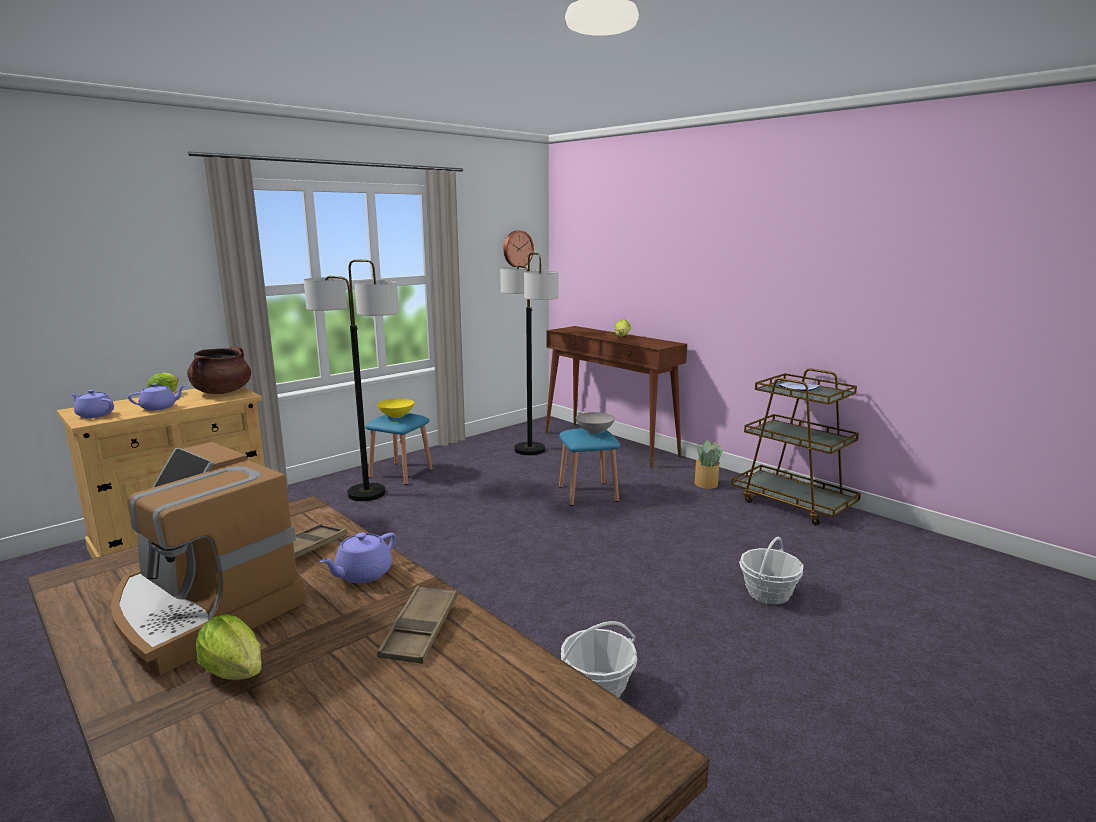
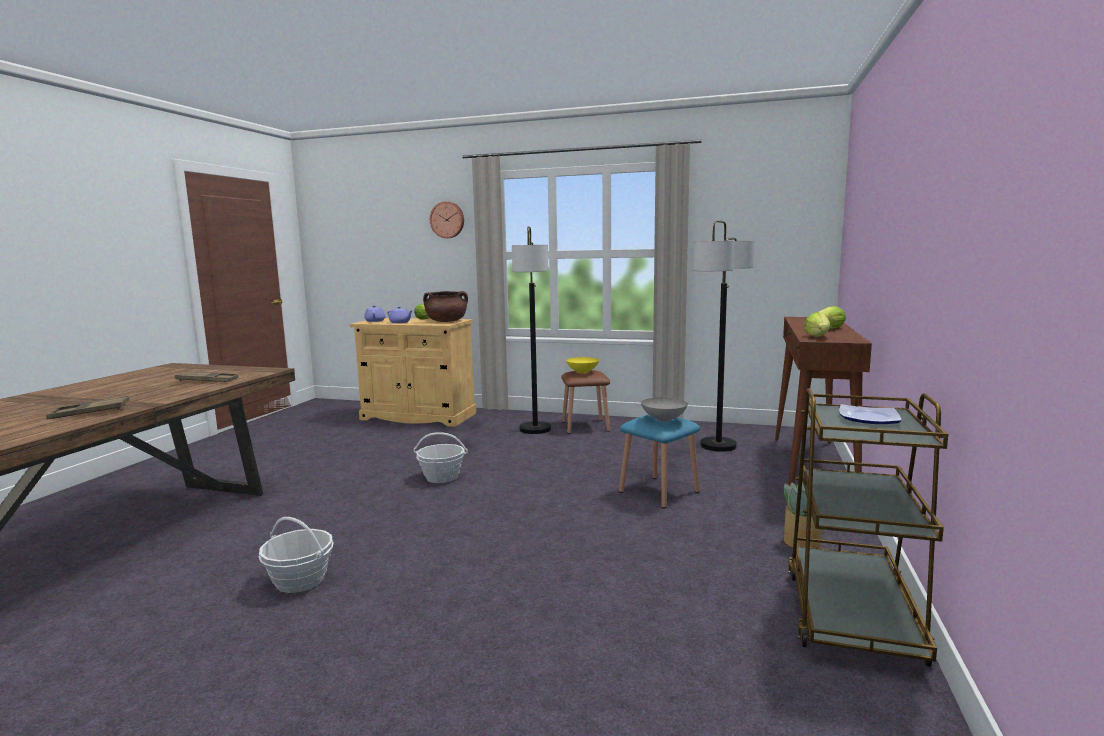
camera: 60 degrees right, 5 degrees down
(203, 608) = (130, 383): coffee machine -> none
(237, 674) = (55, 399): lettuce -> lettuce (818, 337)
(362, 574) = (170, 393): purple teapot -> none
(401, 473) = (585, 426): blue stool -> brown stool
(517, 249) = (786, 223): wall clock -> wall clock (447, 220)
(768, 593) = (540, 637): basket -> basket (441, 477)

